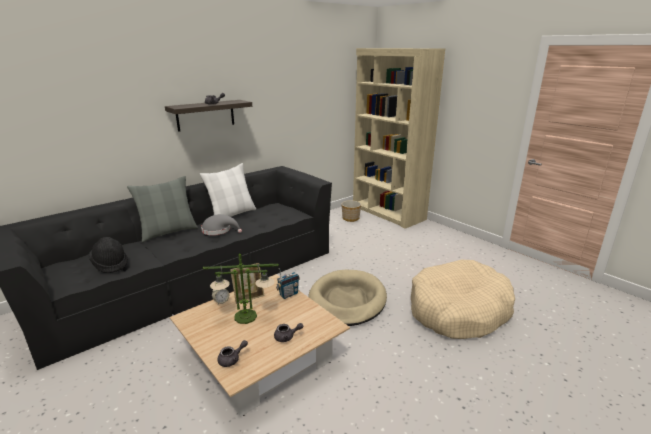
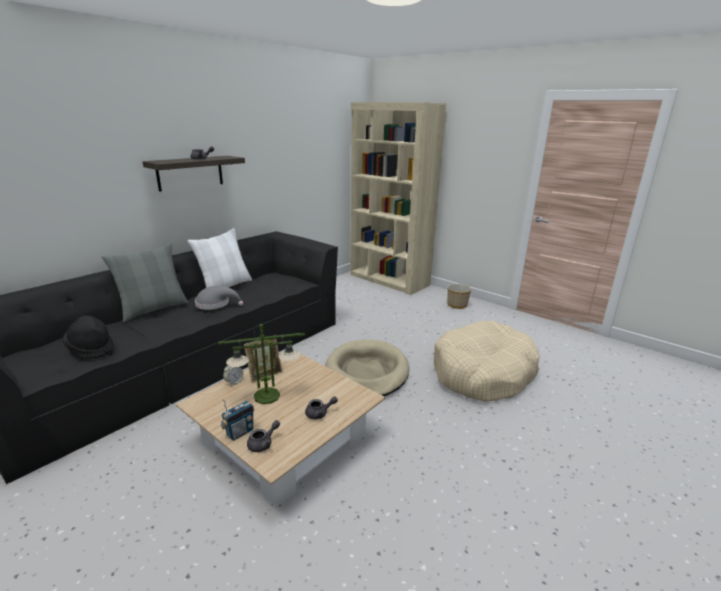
camera: 10 degrees left, 0 degrees up
(288, 294) = (309, 368): radio -> radio (240, 432)
(350, 218) = (351, 288): planter -> planter (457, 305)

